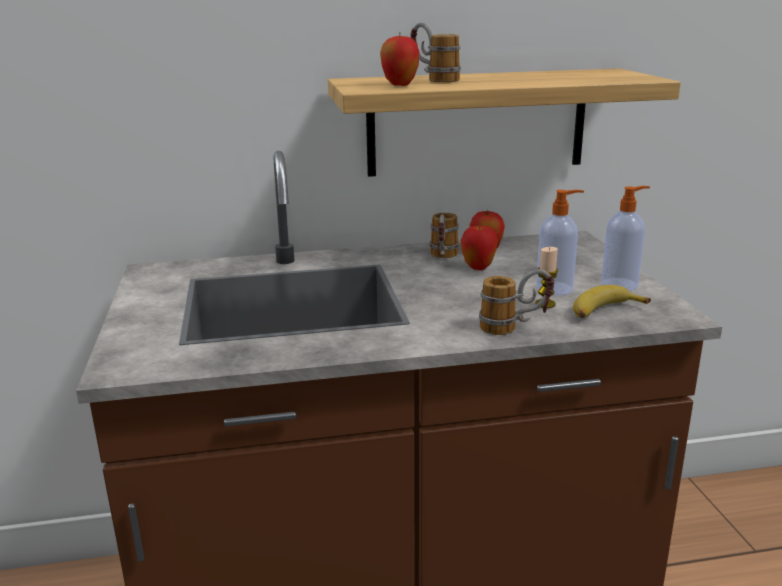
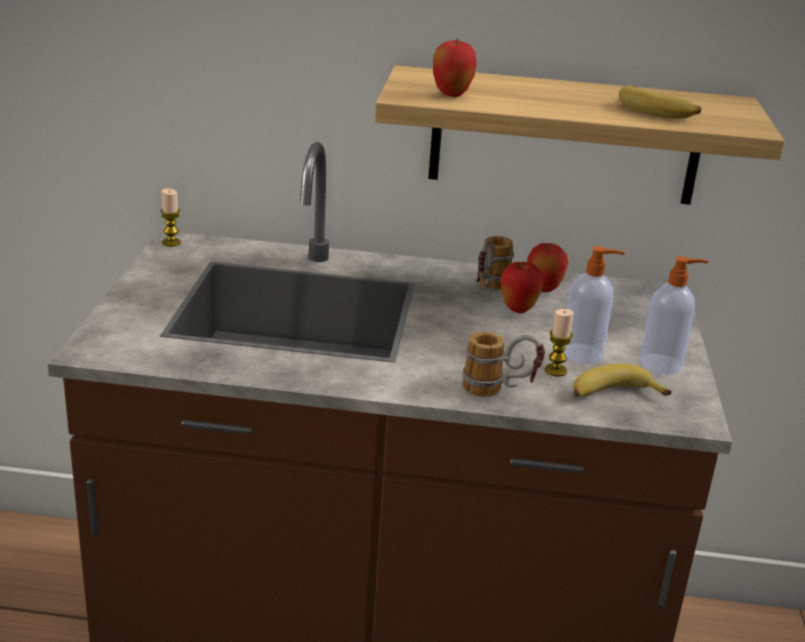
camera: 15 degrees right, 5 degrees up
(144, 271) = (171, 243): none -> candle
(433, 79) = (503, 87): mug -> none
(567, 78) = (657, 111): none -> banana

